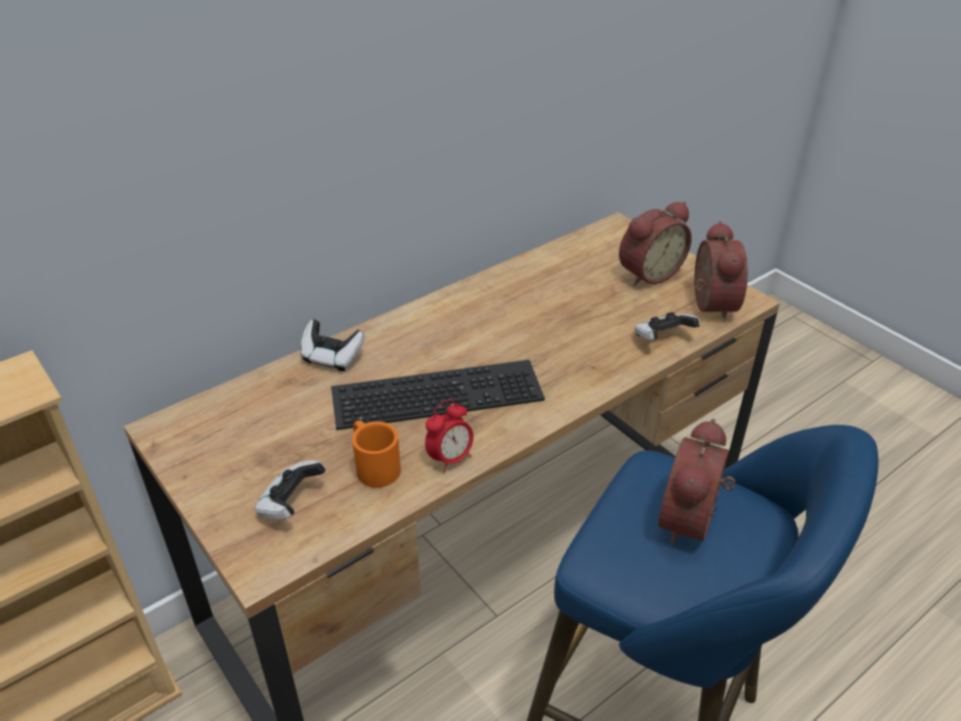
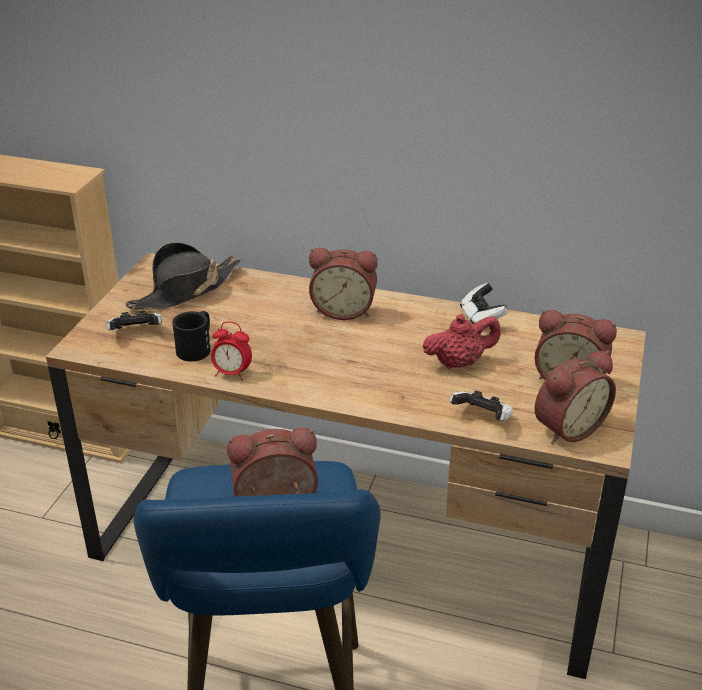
camera: 55 degrees right, 5 degrees down
(250, 428) = (185, 291): none -> black hat
(332, 358) = (283, 287): game controller -> game controller (481, 318)
(373, 465) = (197, 347): orange mug -> black mug
(419, 338) = (344, 310): none -> alarm clock
(438, 391) = (295, 341): keyboard -> none
(573, 314) = (459, 363): none -> red teapot

